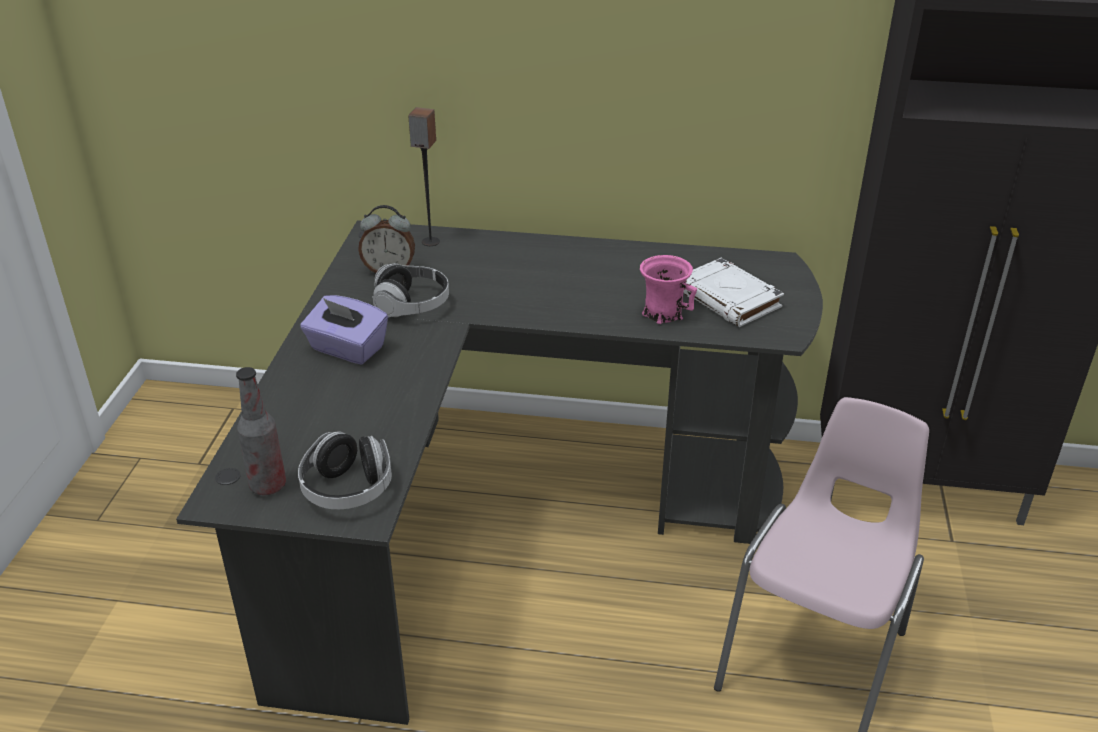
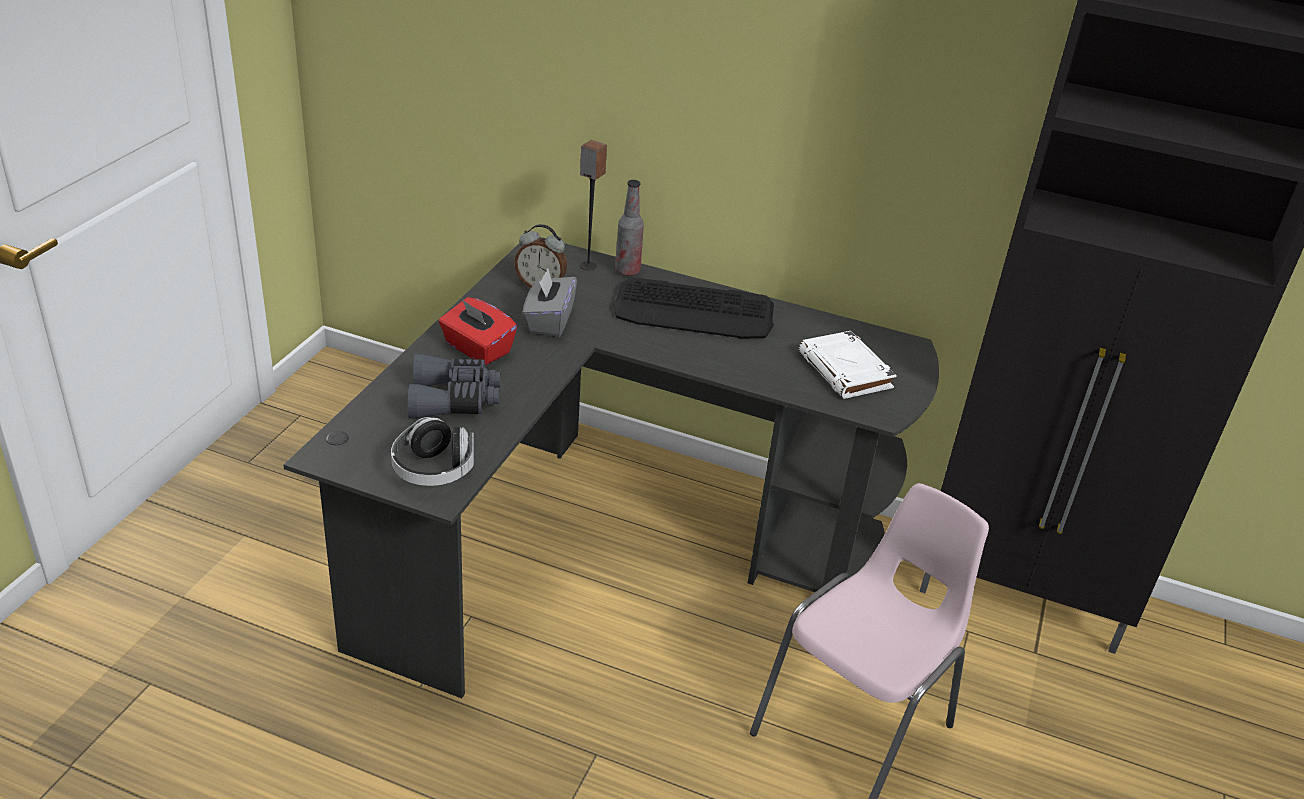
camera: 10 degrees right, 0 degrees up
(268, 485) = (368, 453): bottle -> bottle (627, 271)
(342, 408) = (454, 400): none -> grey binoculars
(347, 349) = (477, 349): purple tissue box -> red tissue box
(412, 306) = (549, 321): headphones -> grey tissue box
(556, 268) = (694, 311): none -> keyboard
(663, 313) = (777, 372): pink mug -> none

